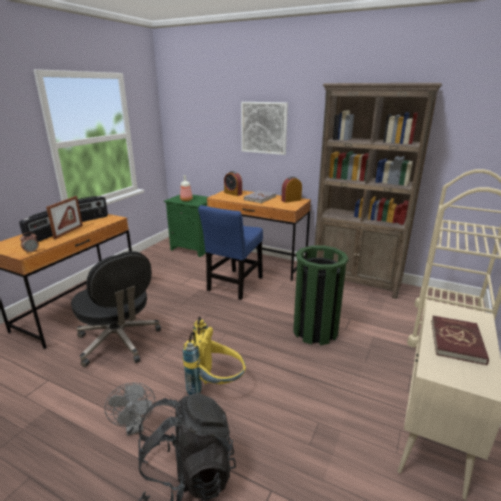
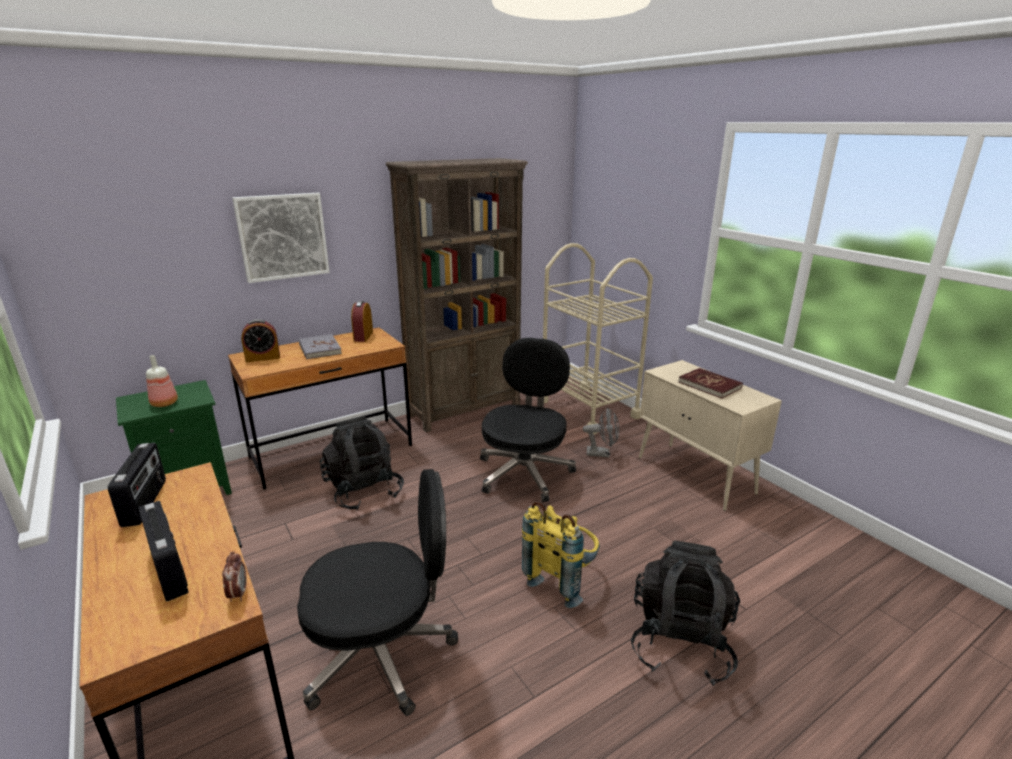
camera: 60 degrees left, 0 degrees up
(68, 232) = (186, 536): picture frame -> none
(135, 427) = (584, 673): grey fan -> grey fan (602, 453)
(234, 285) = (363, 491): blue chair -> black backpack
(315, 331) = (525, 472): green trash can -> black office chair

